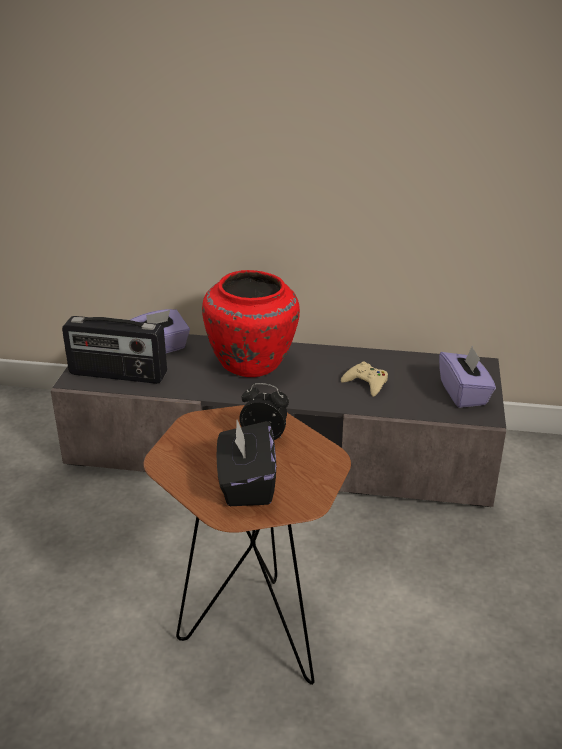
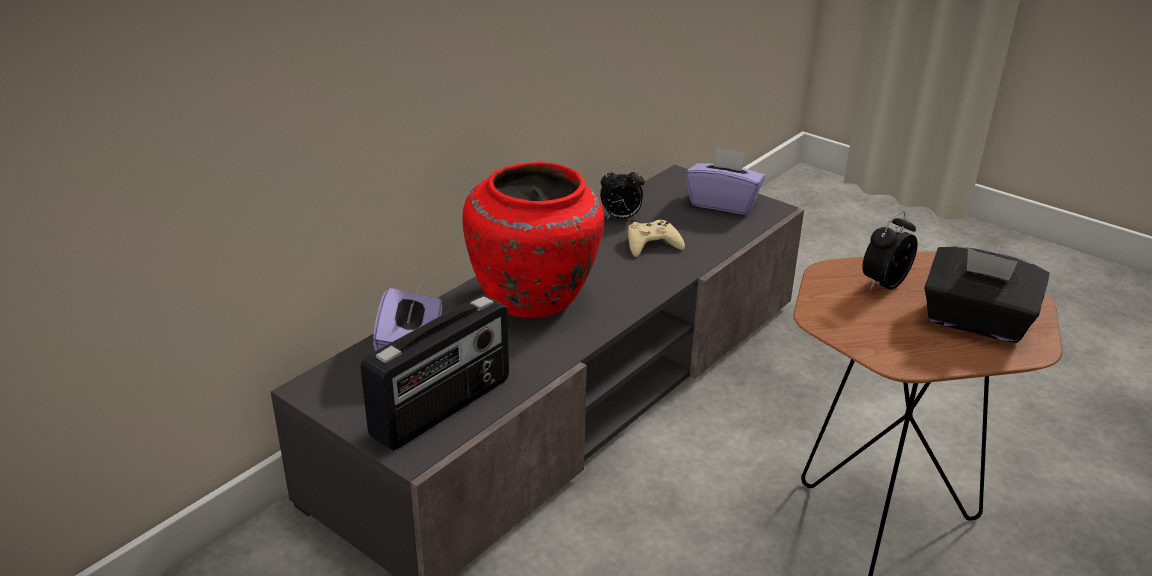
camera: 60 degrees left, 0 degrees up
(387, 362) = (621, 218): none -> alarm clock

